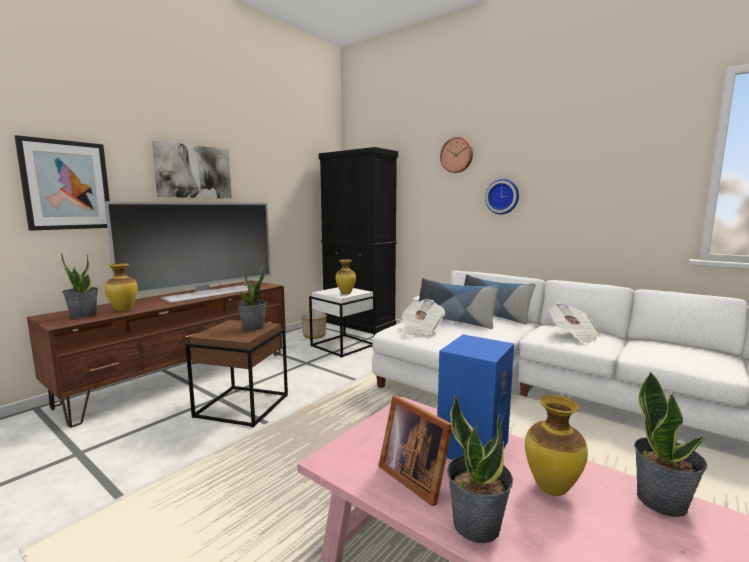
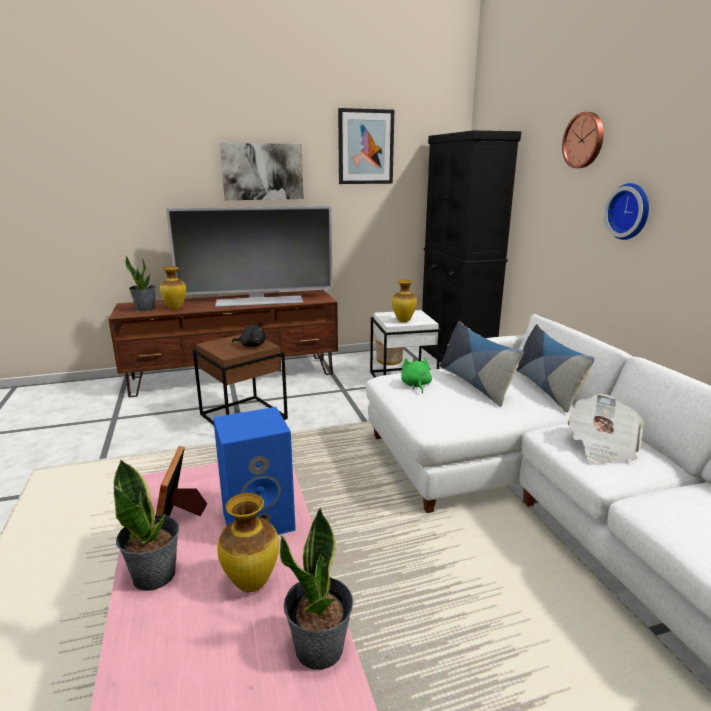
camera: 35 degrees right, 10 degrees up
(67, 185) = (145, 192): picture -> picture (365, 147)
(253, 327) = (252, 345): potted plant -> black plush toy
(420, 329) = (415, 385): newspaper -> green plush toy

